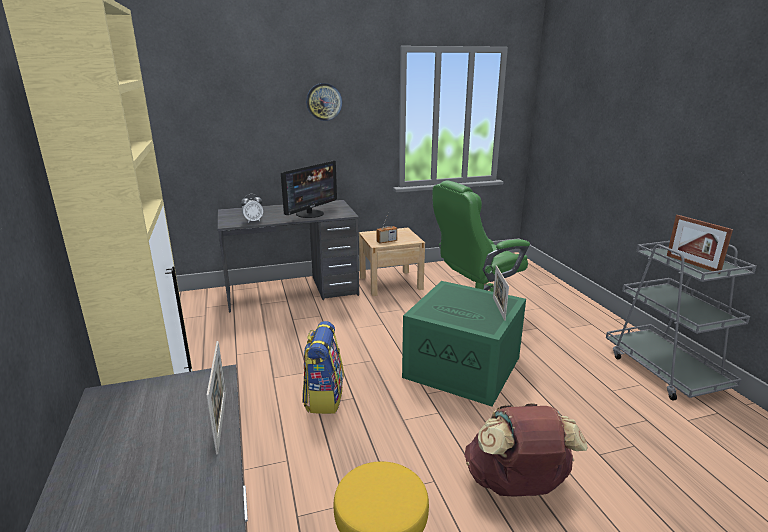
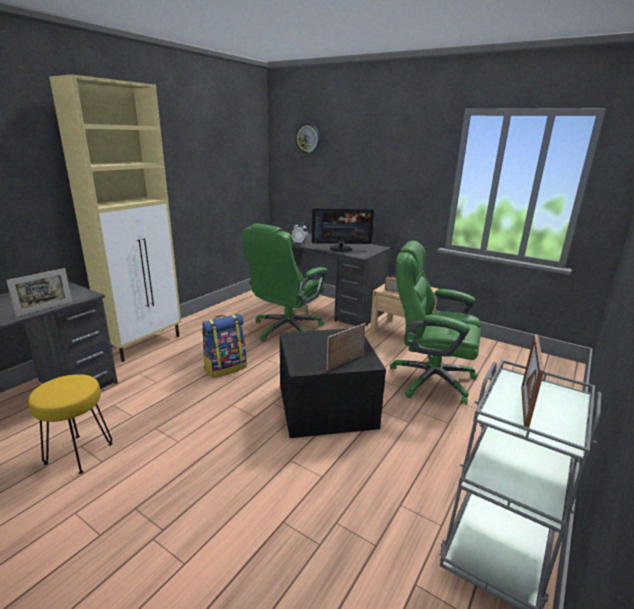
camera: 50 degrees right, 0 degrees up
(297, 330) = (286, 329): none -> green office chair
(324, 102) = (387, 159): wall clock -> wall clock (307, 138)
(464, 367) = (328, 406): green storage box -> black storage box
(516, 485) = (201, 482): brown backpack -> none

